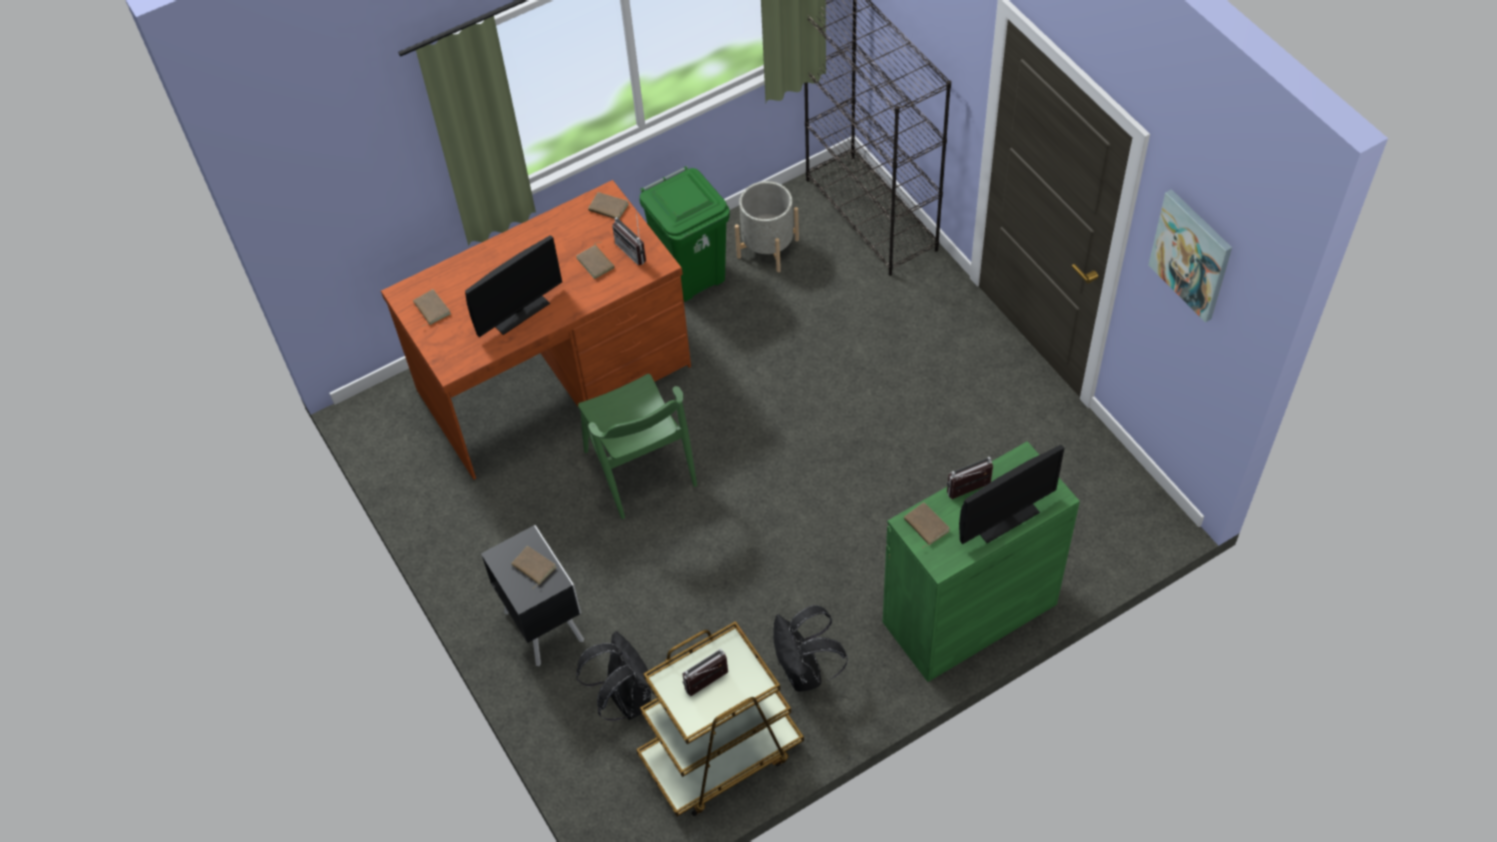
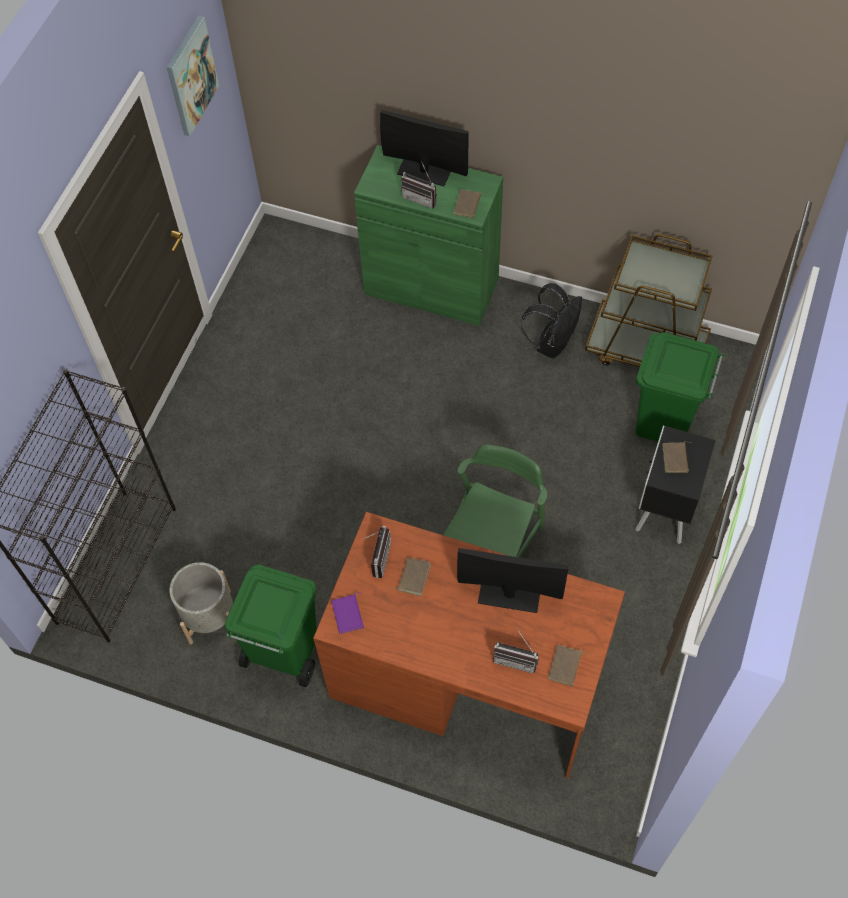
camera: 130 degrees left, 5 degrees up
(608, 208) = (349, 614): brown book -> purple book
(625, 698) = (664, 424): black backpack -> green trash can
(709, 685) = (665, 274): radio -> radio (516, 658)

